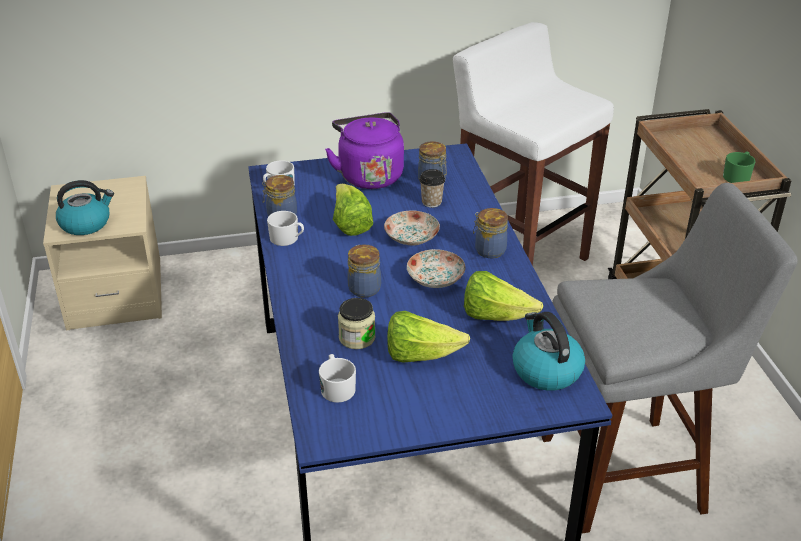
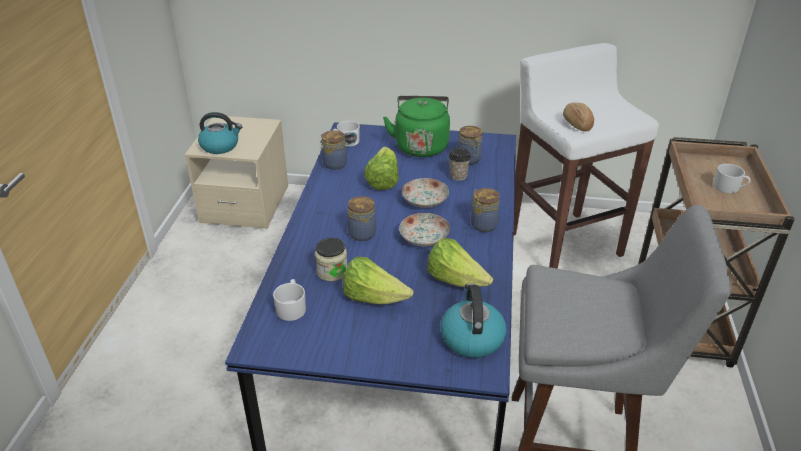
camera: 20 degrees right, 0 degrees up
(287, 239) = (328, 182): white mug -> white mug (729, 188)
(369, 175) = (421, 145): purple kettle -> green kettle
(533, 120) = (576, 124): none -> bread
(737, 176) = (745, 205): green mug -> none

